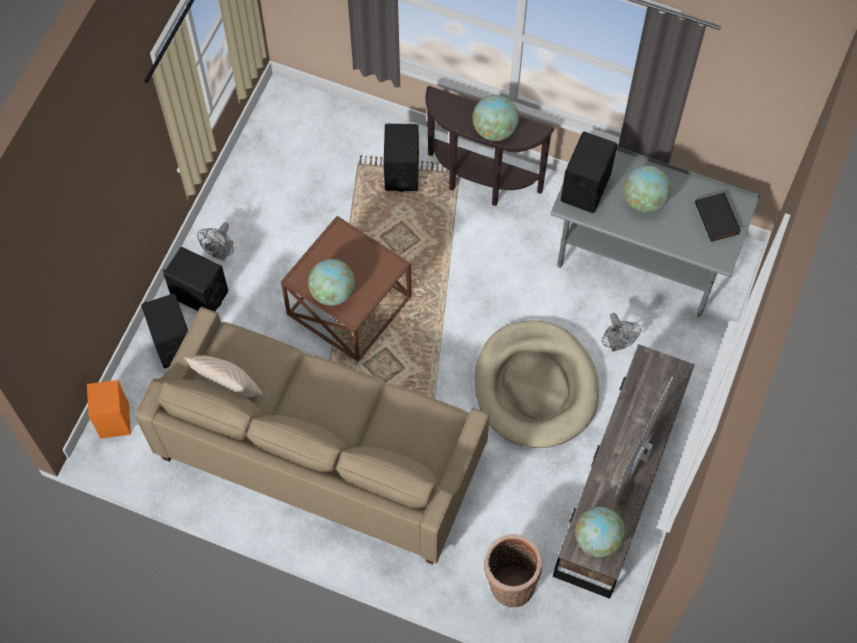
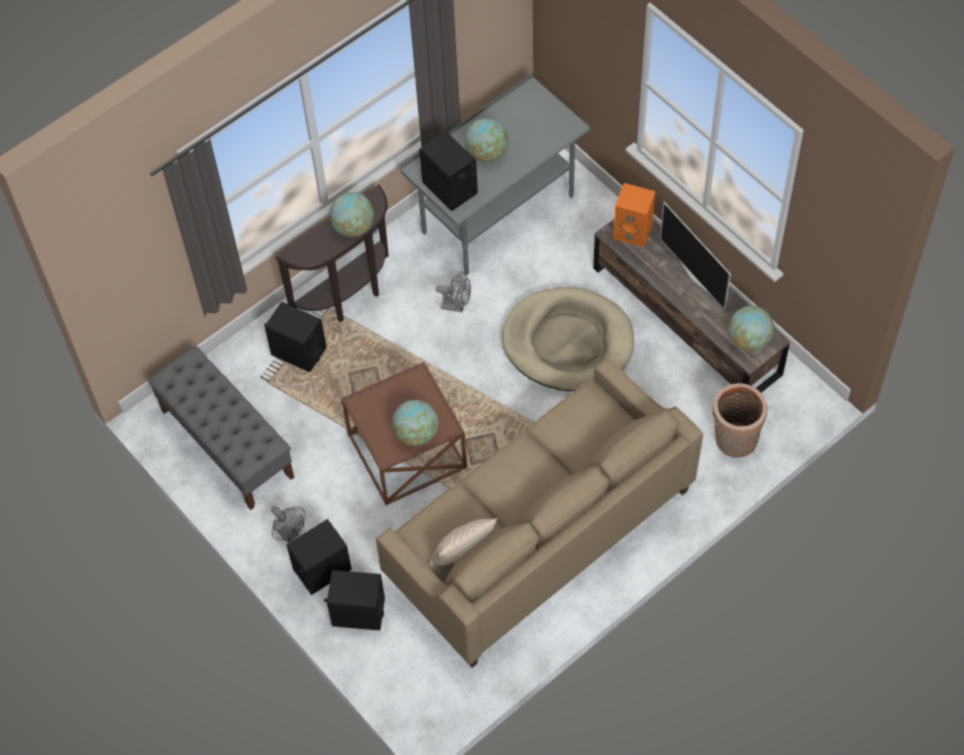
camera: 60 degrees left, 5 degrees down
(115, 421) = (410, 694): orange speaker -> orange speaker (634, 231)
(282, 163) = (227, 443): none -> grey bench
(616, 344) = (562, 266): grey fan -> grey fan (457, 305)
(718, 218) = (534, 111): black book -> none

